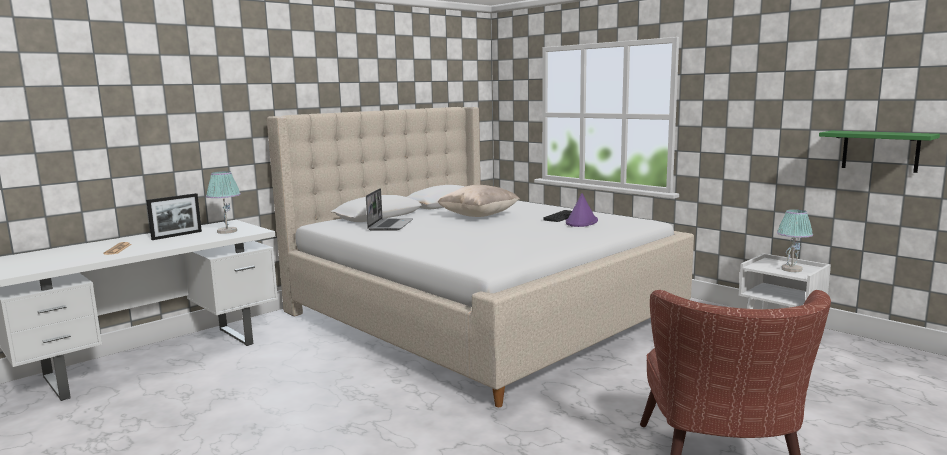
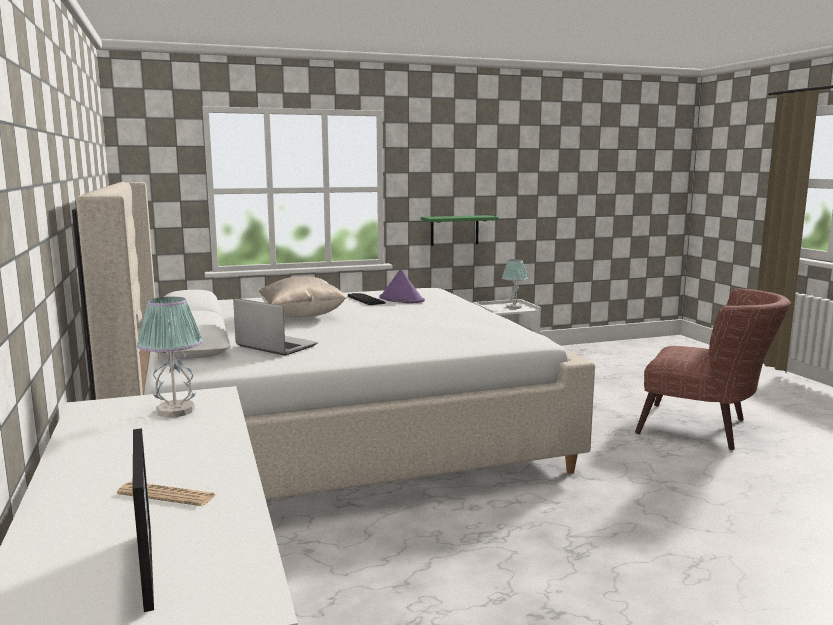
camera: 65 degrees left, 0 degrees up
(177, 235) = (128, 445): picture frame -> picture frame (147, 568)
(880, 151) = (542, 209): green shelf -> green shelf (454, 230)

